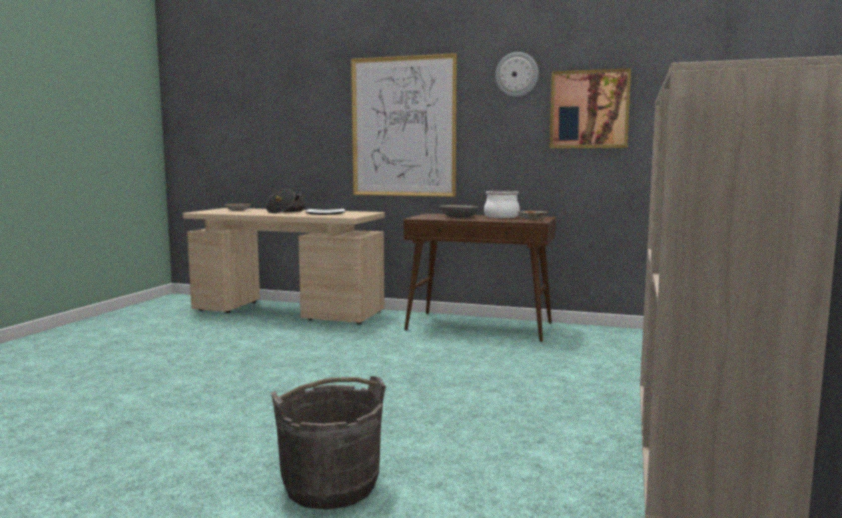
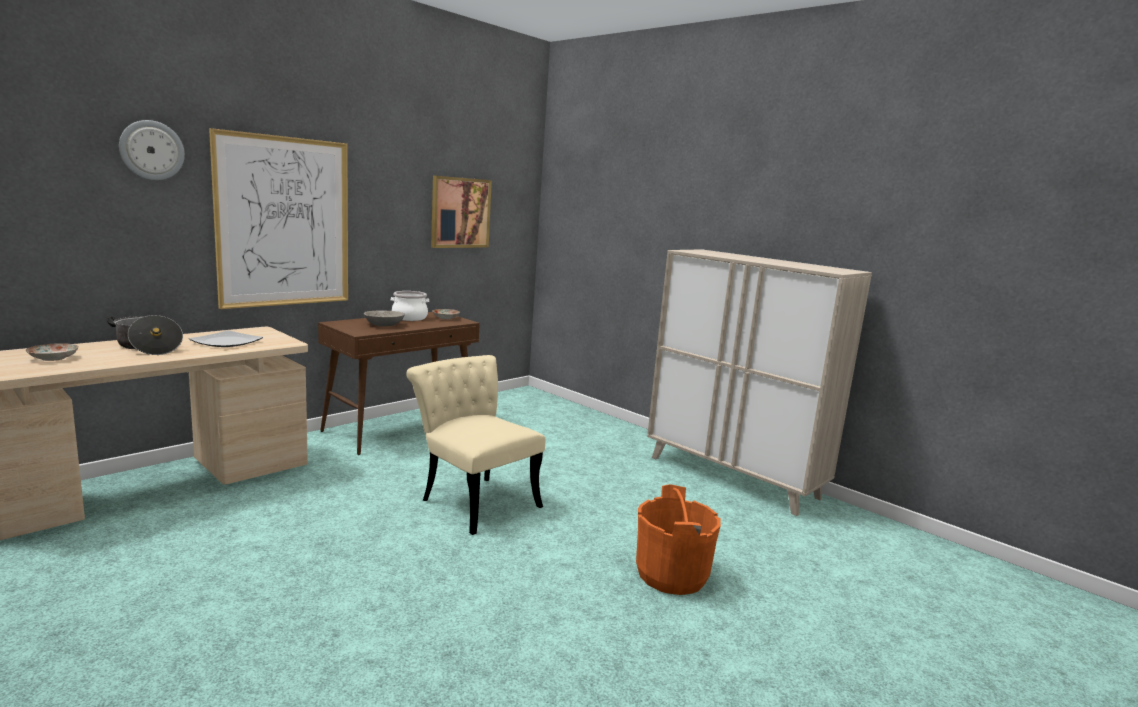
camera: 65 degrees left, 5 degrees up
(330, 486) = (672, 575): grey bucket -> orange bucket
(382, 375) = (473, 499): none -> beige chair
(517, 74) = (403, 174): wall clock -> wall clock (152, 150)

